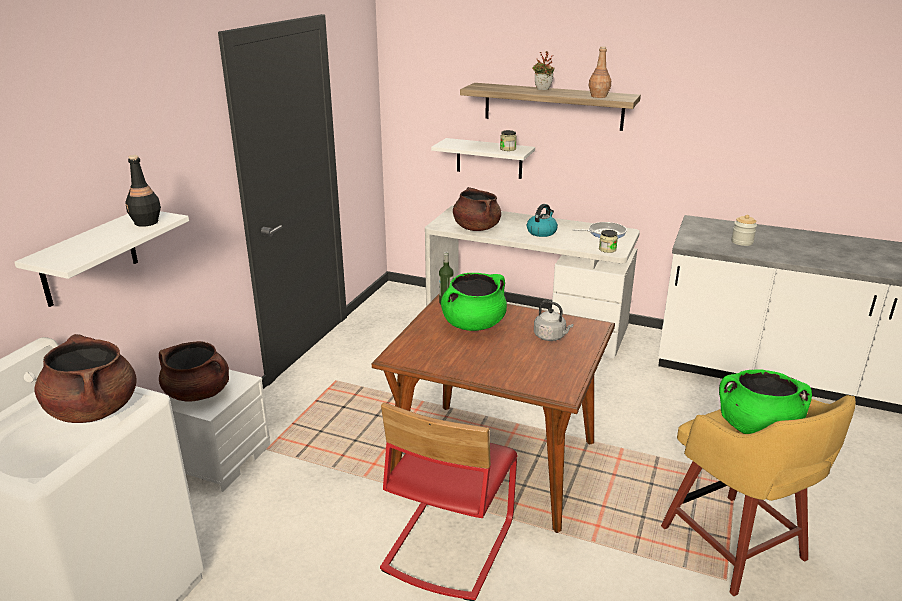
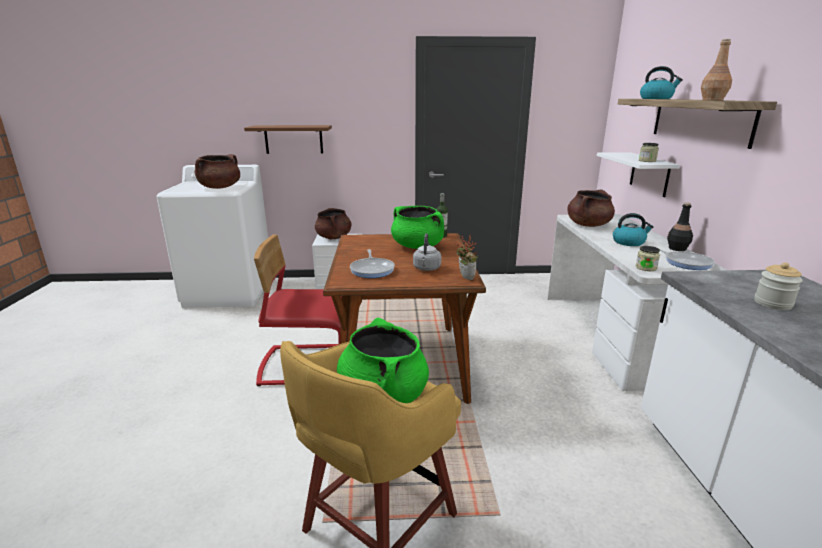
camera: 65 degrees right, 5 degrees down
(89, 258) = (293, 139): white shelf -> brown shelf
(146, 222) = (311, 126): black bottle -> black bottle (677, 249)
(508, 88) = (656, 98): none -> kettle
(533, 366) = (372, 270): none -> frying pan
(542, 90) = (683, 99): potted plant -> potted plant (464, 278)

